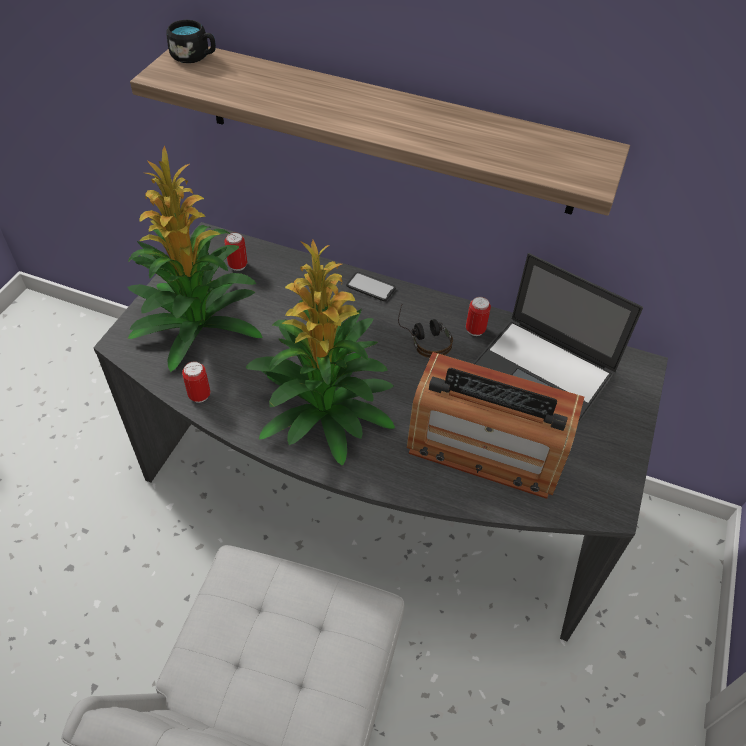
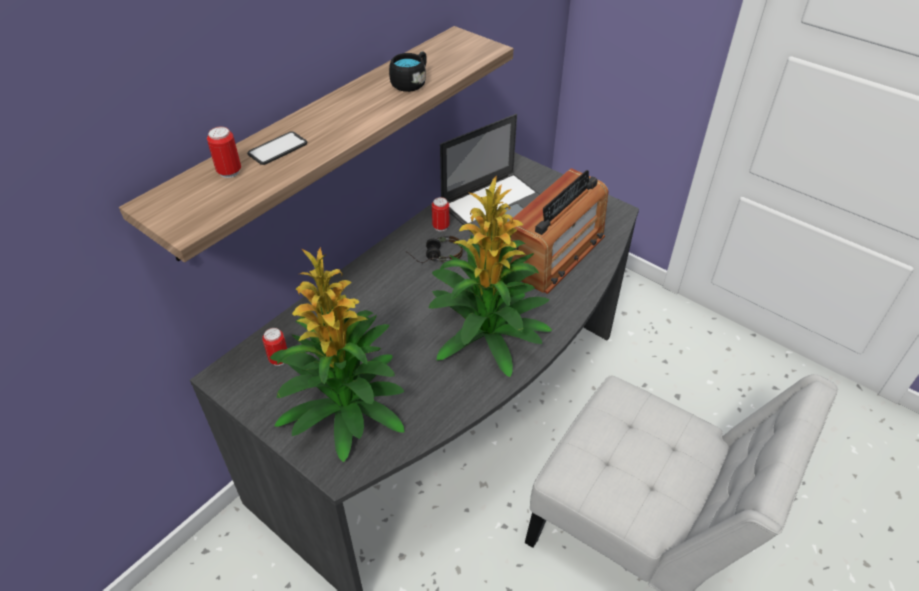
camera: 70 degrees left, 5 degrees down
(194, 57) = (168, 199): black mug -> black mug (411, 82)
(199, 395) = (439, 416): can -> can (229, 172)
(370, 287) = (361, 273): phone -> phone (278, 149)

